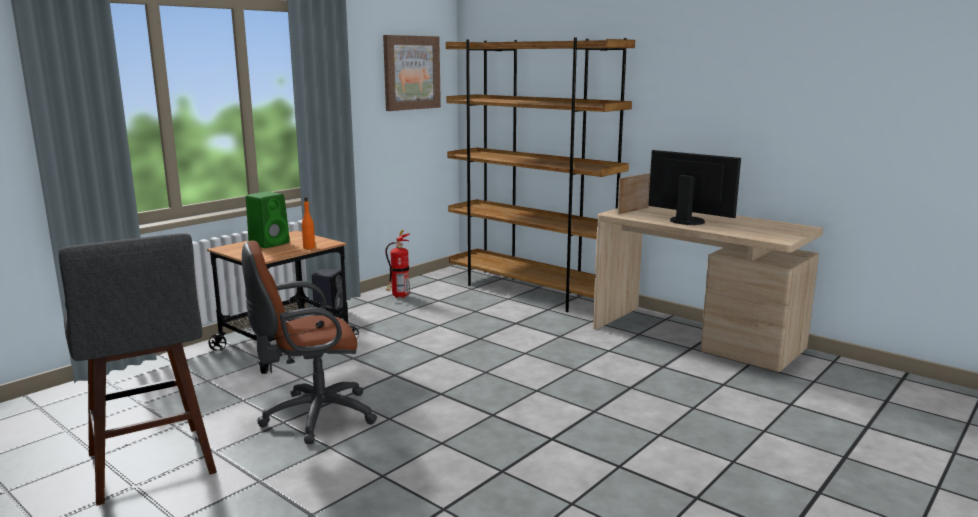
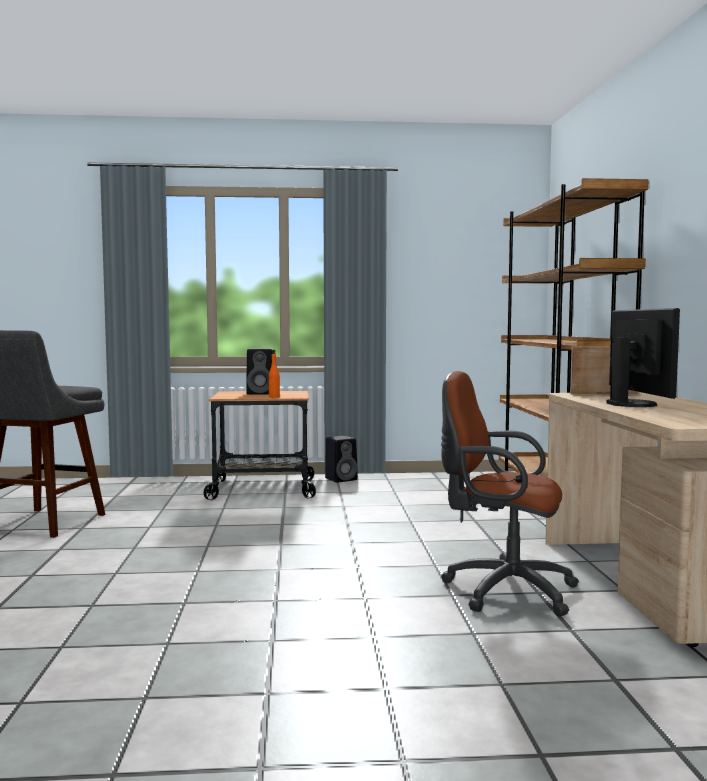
camera: 45 degrees right, 10 degrees down
(270, 243) = (261, 393): green speaker -> black speaker
(312, 417) = (170, 529): brown office chair -> brown office chair (502, 590)
(399, 297) = (421, 481): fire extinguisher -> none
(411, 72) = (478, 254): picture -> none

